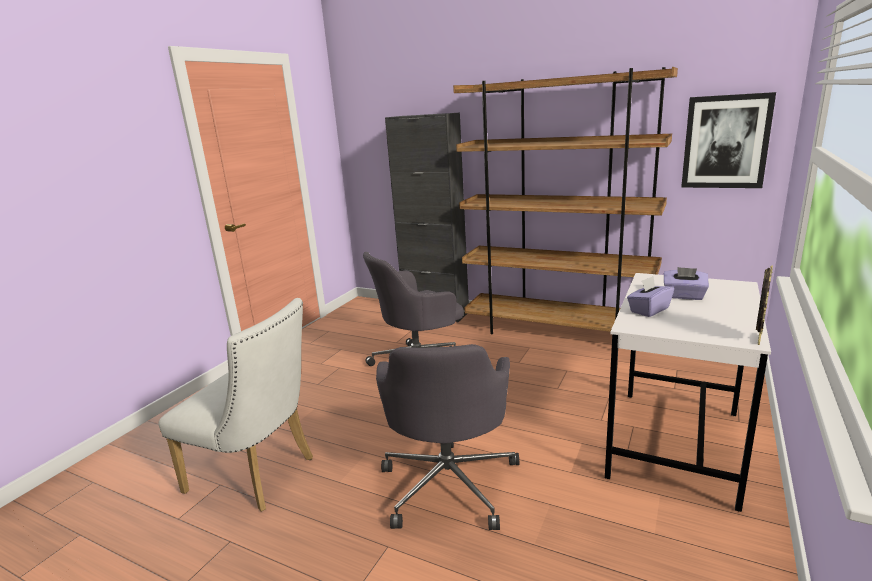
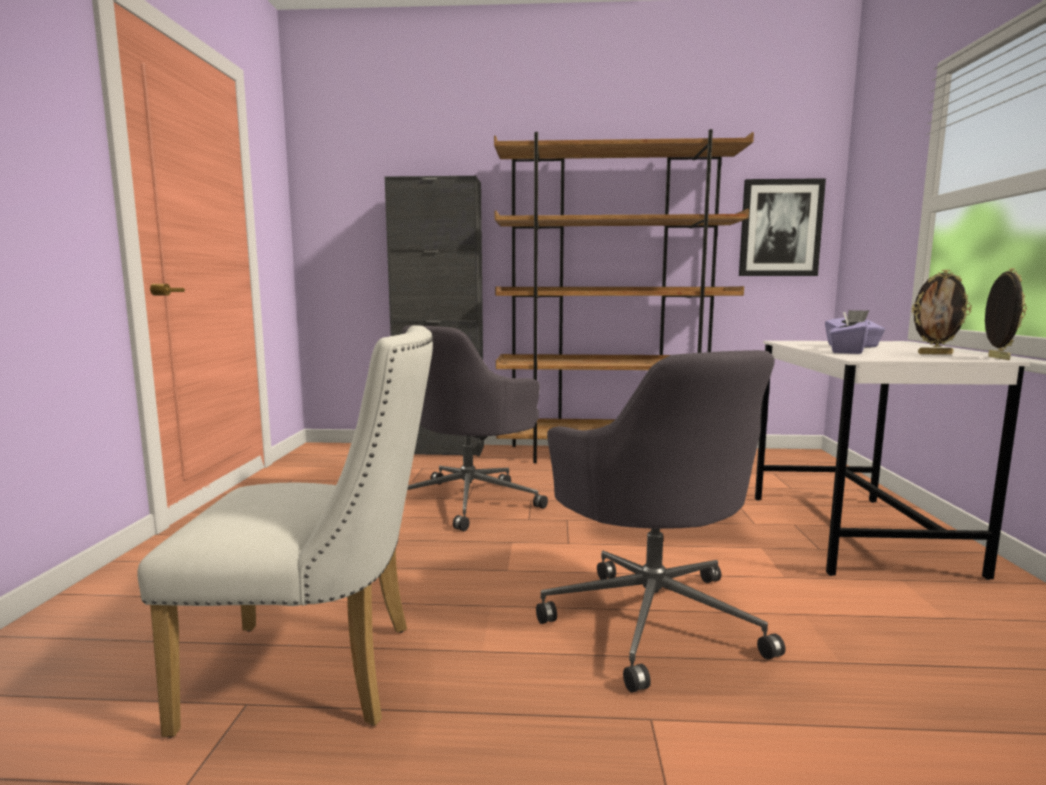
camera: 25 degrees left, 10 degrees down
(720, 322) = (934, 354): none -> picture frame

